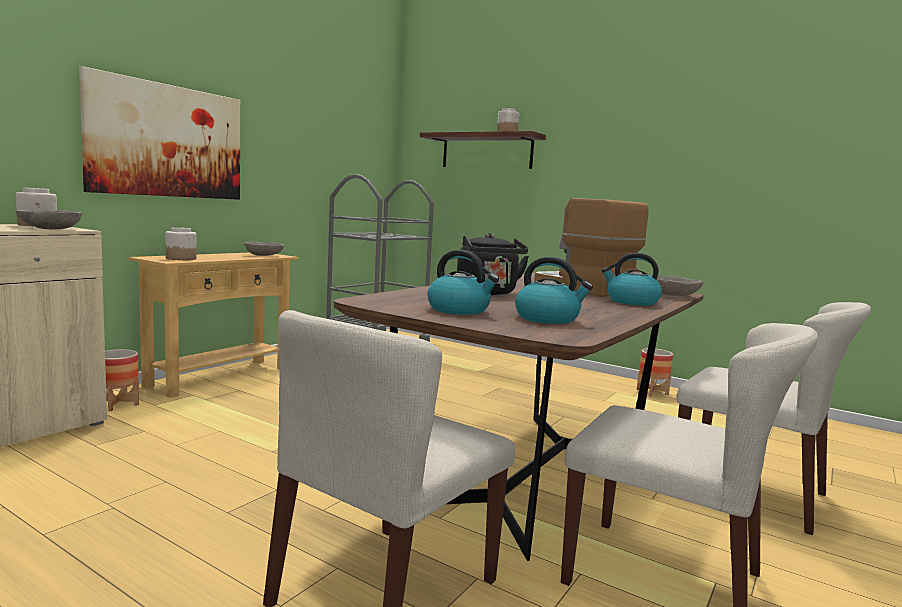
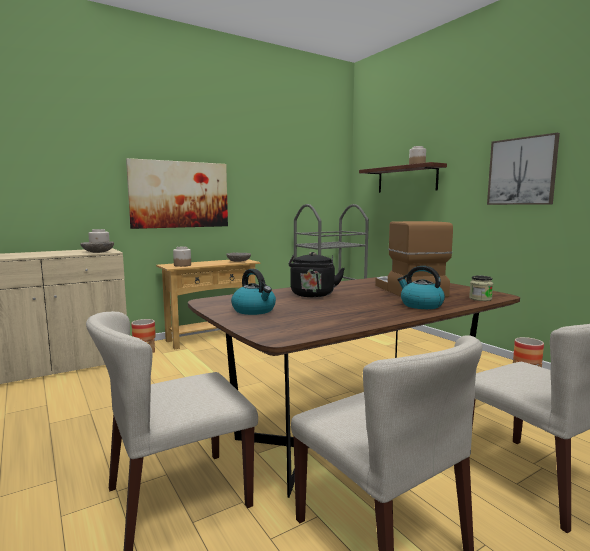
camera: 25 degrees right, 0 degrees up
(548, 319) = (304, 320): kettle -> none
(643, 152) = (522, 171): none -> picture
(672, 295) = (480, 299): grey bowl -> jar

